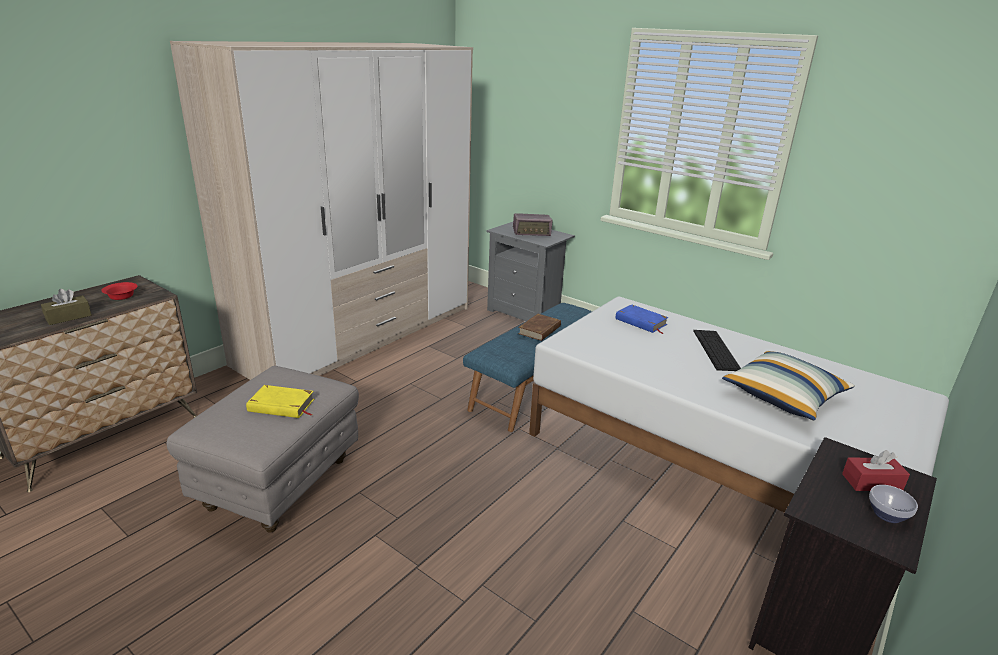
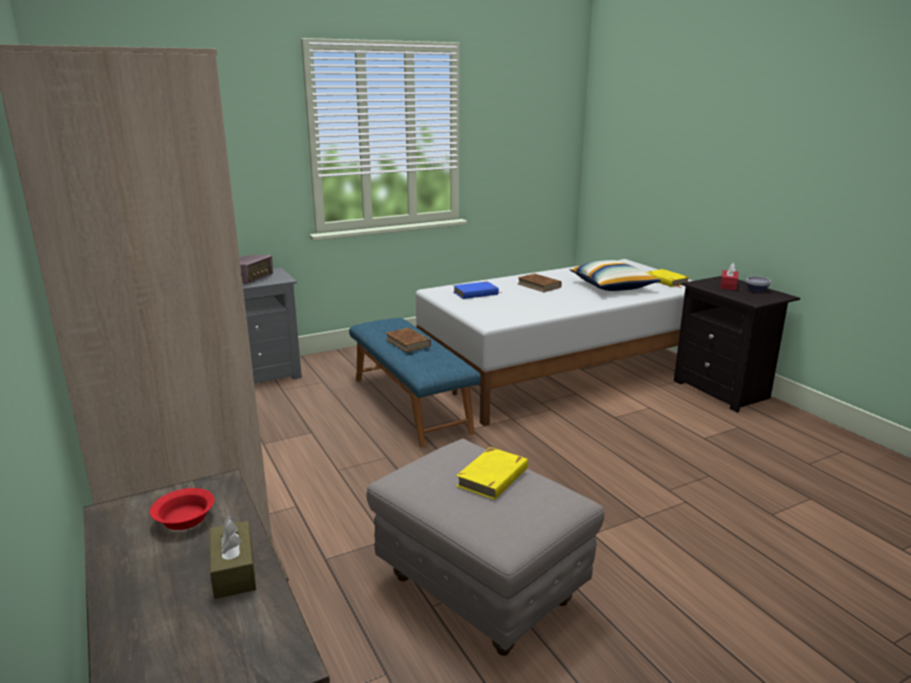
camera: 65 degrees left, 5 degrees down
(716, 350) = (539, 285): keyboard -> brown book
(880, 438) = (666, 281): none -> yellow book

